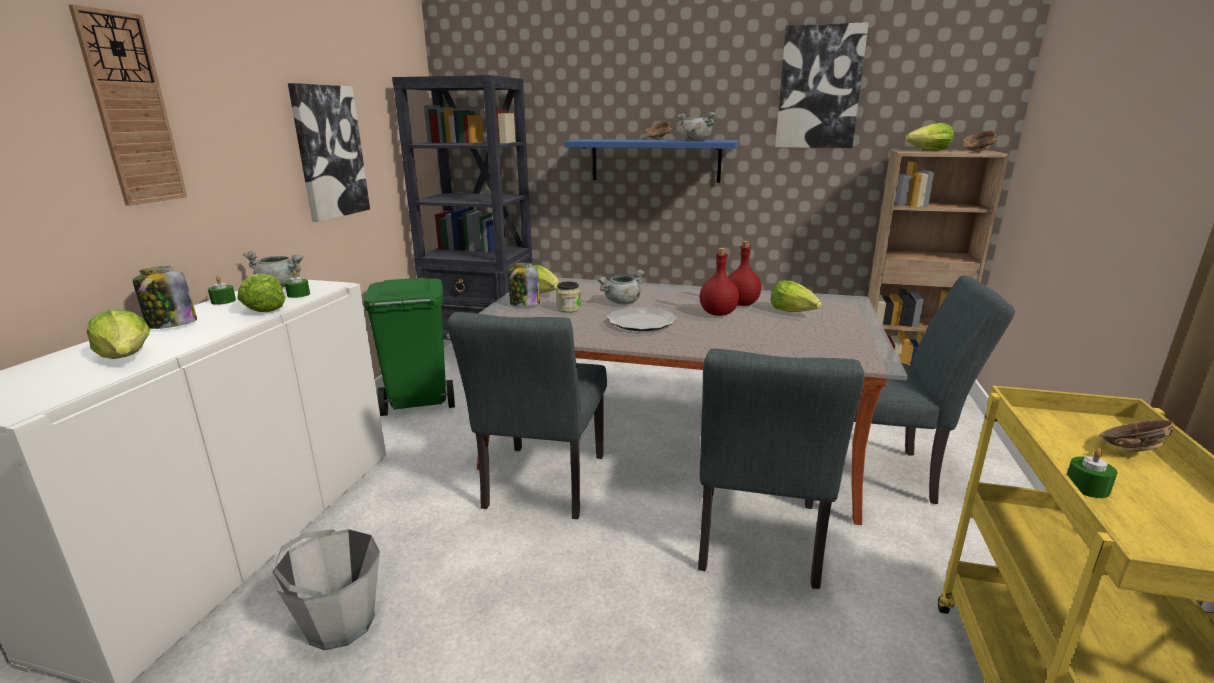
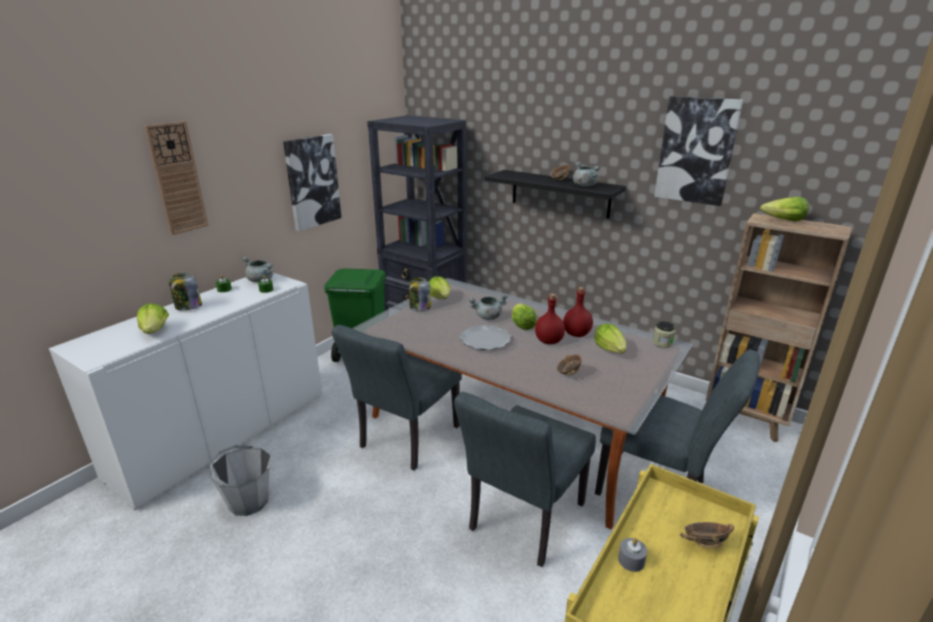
camera: 20 degrees right, 5 degrees up
(264, 308) = (240, 300): lettuce -> lettuce (522, 324)
(568, 309) = (446, 317): jar -> jar (662, 343)
(655, 160) = (560, 193): blue shelf -> black shelf
(977, 151) = (826, 228): bowl -> bowl (568, 373)
(1087, 487) = (631, 560): green candle -> grey candle

